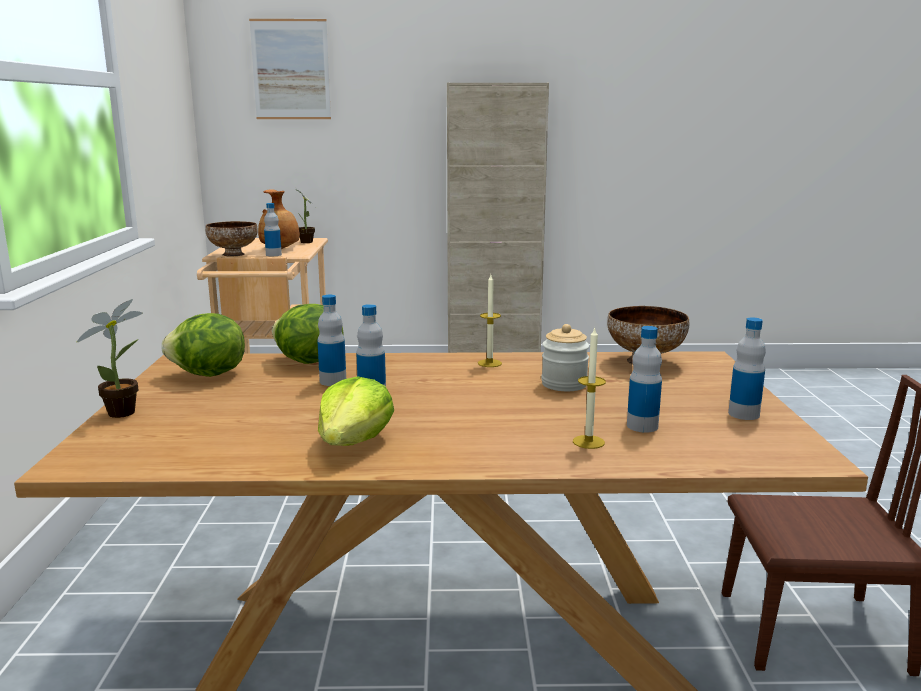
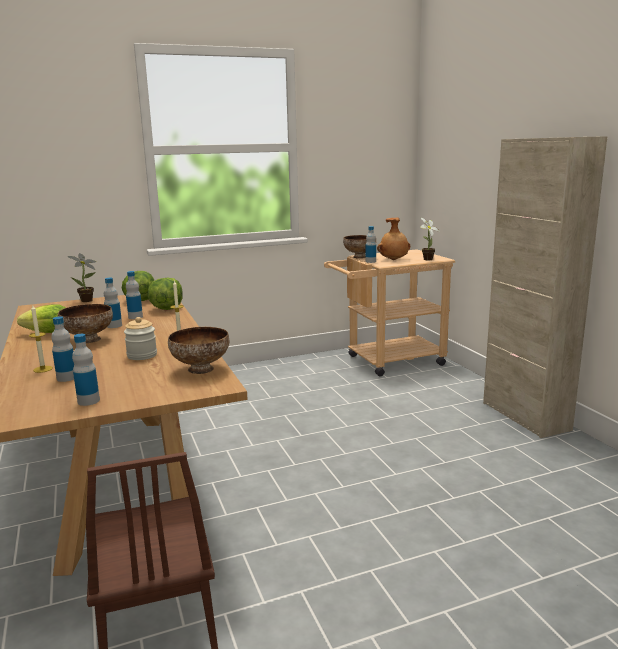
camera: 70 degrees right, 0 degrees up
(291, 69) = (456, 130): picture -> none
(443, 413) = (88, 340): none -> bowl

